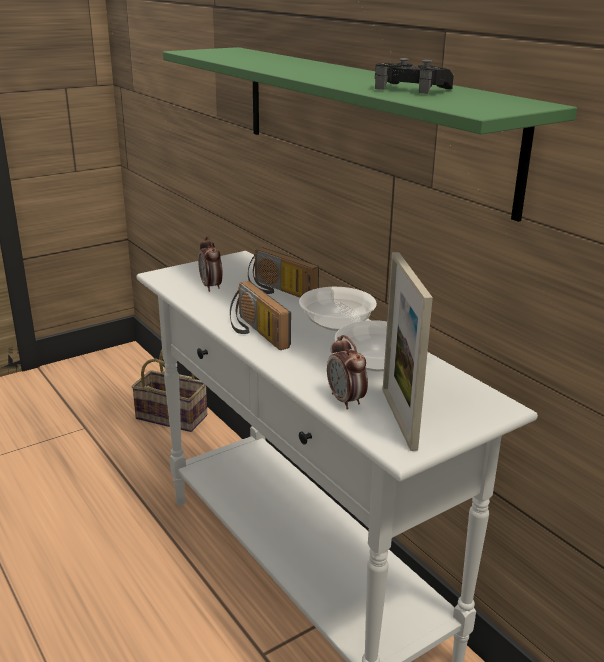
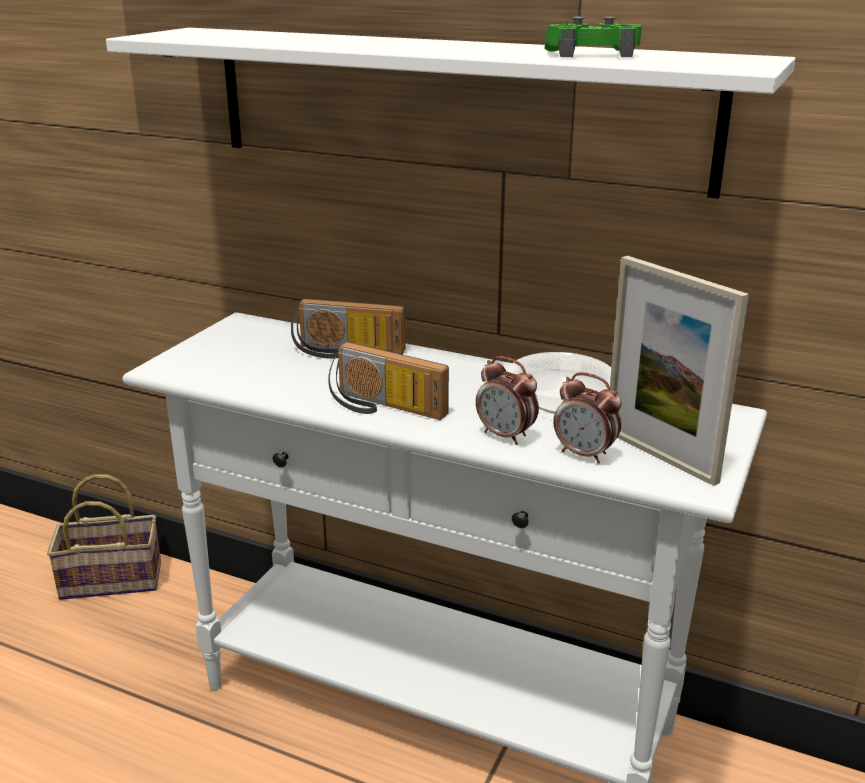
camera: 30 degrees left, 0 degrees up
(211, 287) = (253, 366): alarm clock -> alarm clock (506, 436)
(336, 323) = (461, 372): bowl -> none
(364, 120) = (452, 106): green shelf -> white shelf
(411, 89) = (592, 55): black game controller -> green game controller

